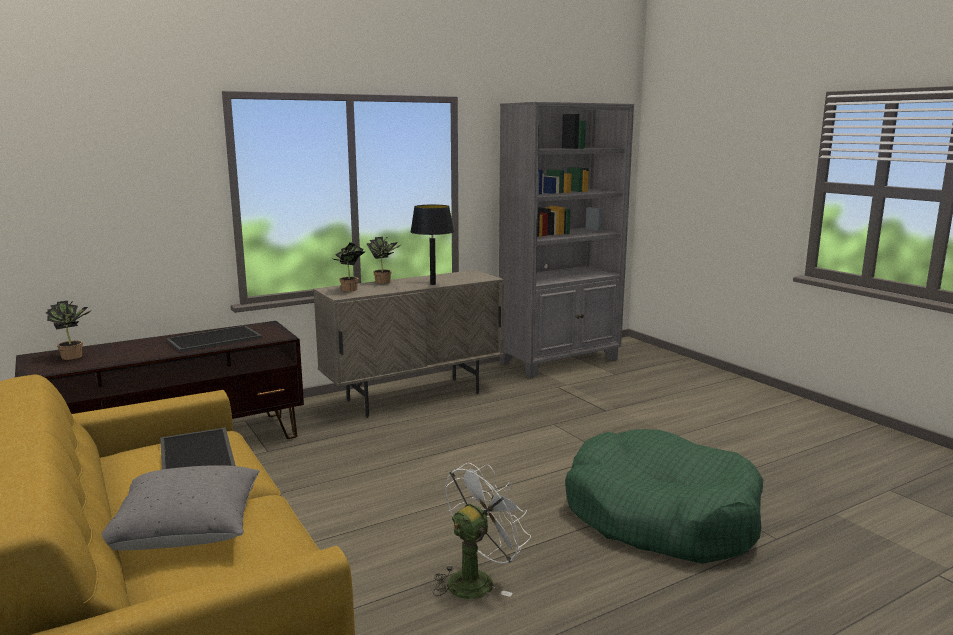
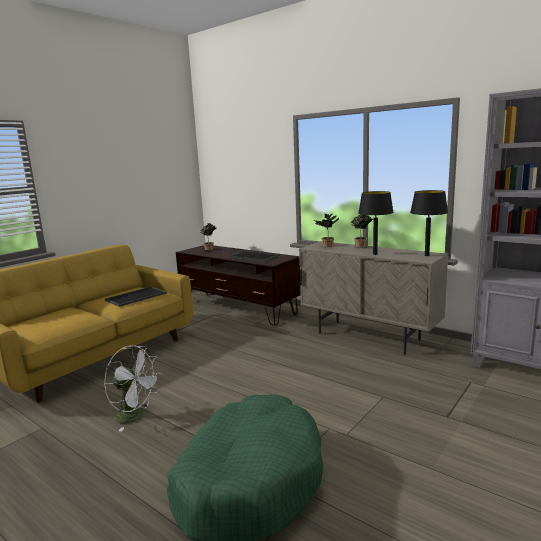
camera: 70 degrees right, 0 degrees up
(187, 531) = (65, 314): grey pillow -> none
(472, 274) = (426, 255): none -> black table lamp

